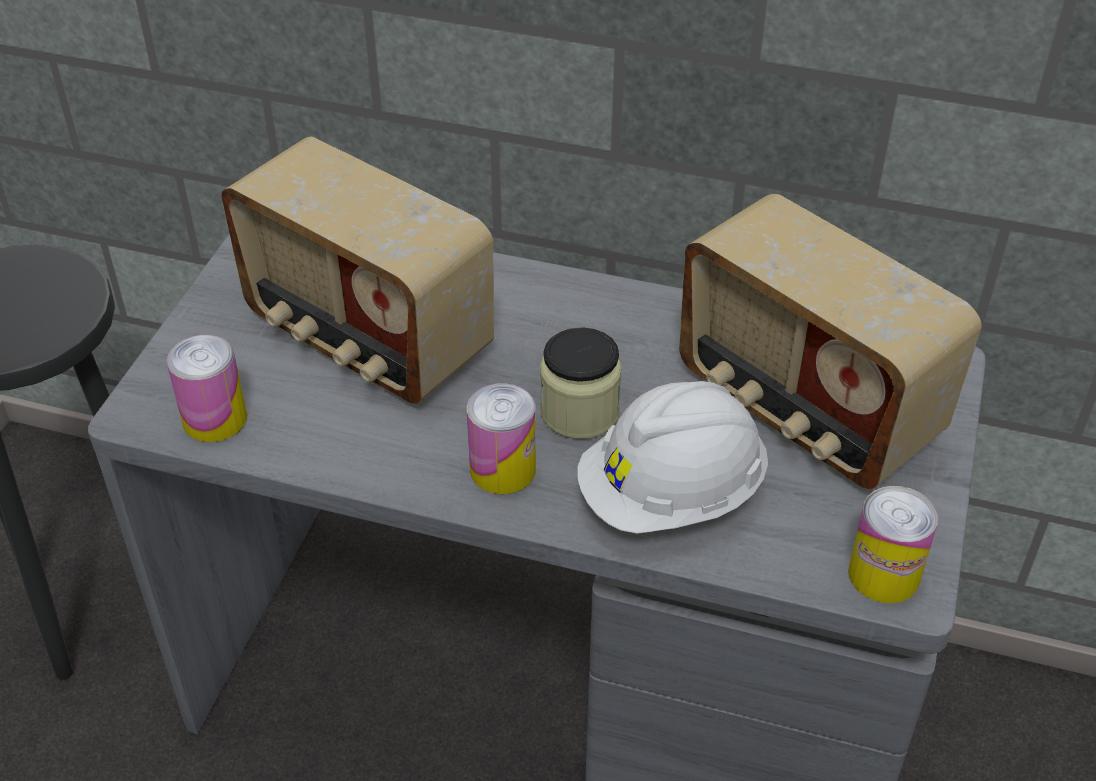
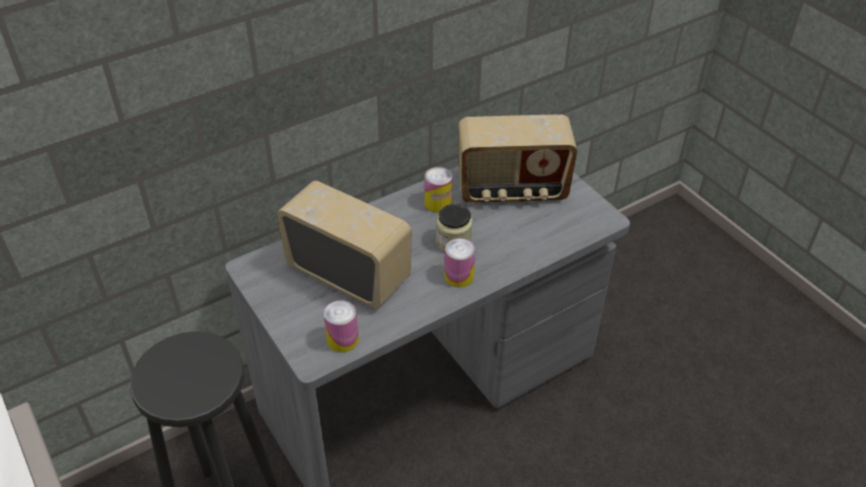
camera: 50 degrees left, 0 degrees up
(366, 338) = (349, 274): radio -> radio turned 135 degrees counterclockwise
(671, 495) = (516, 244): white hard hat -> none
(884, 574) = (596, 220): can -> can (438, 203)

